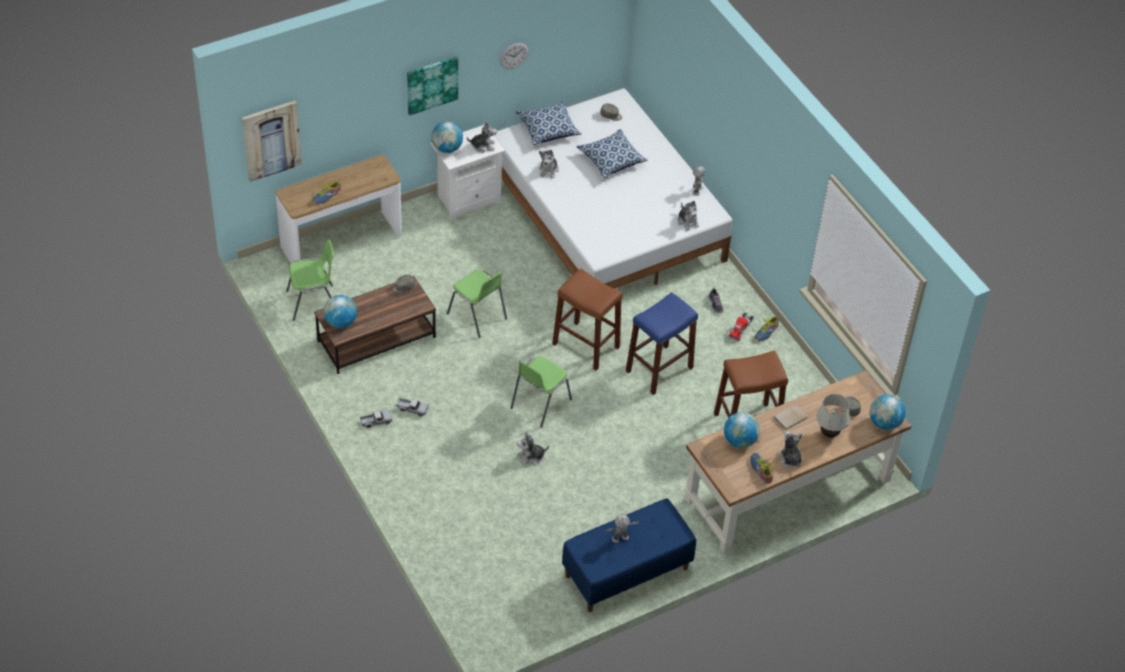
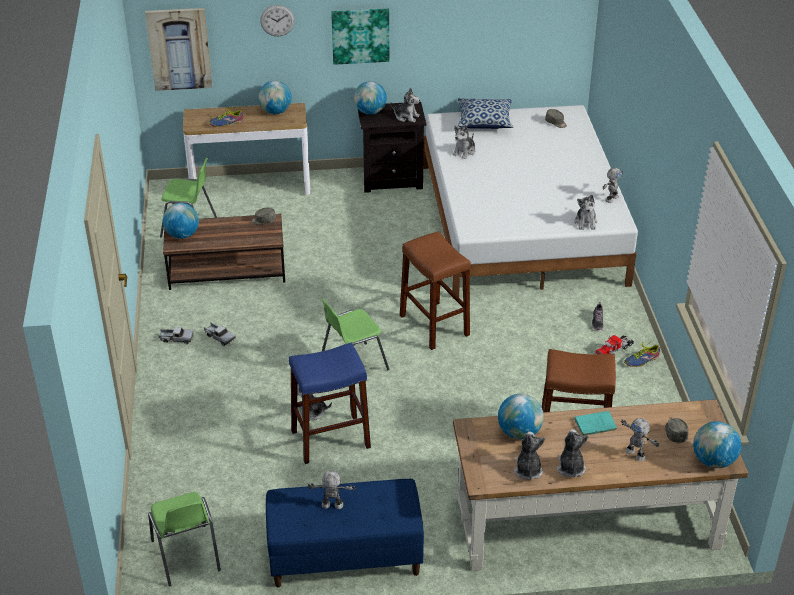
camera: 25 degrees right, 10 degrees down
(364, 171) = (276, 112): none -> globe
(467, 199) = (392, 179): white nightstand -> black nightstand
(477, 316) = (338, 274): green chair -> green chair (186, 556)
(514, 55) = (456, 28): wall clock -> wall clock (277, 20)
(611, 160) = (534, 157): pillow -> none
(659, 369) = (500, 366): blue stool -> blue stool (330, 439)
(761, 470) = (527, 470): shoe -> plush toy
(789, 418) = (594, 425): beige book -> turquoise book
(829, 434) = (636, 454): white table lamp -> toy robot

